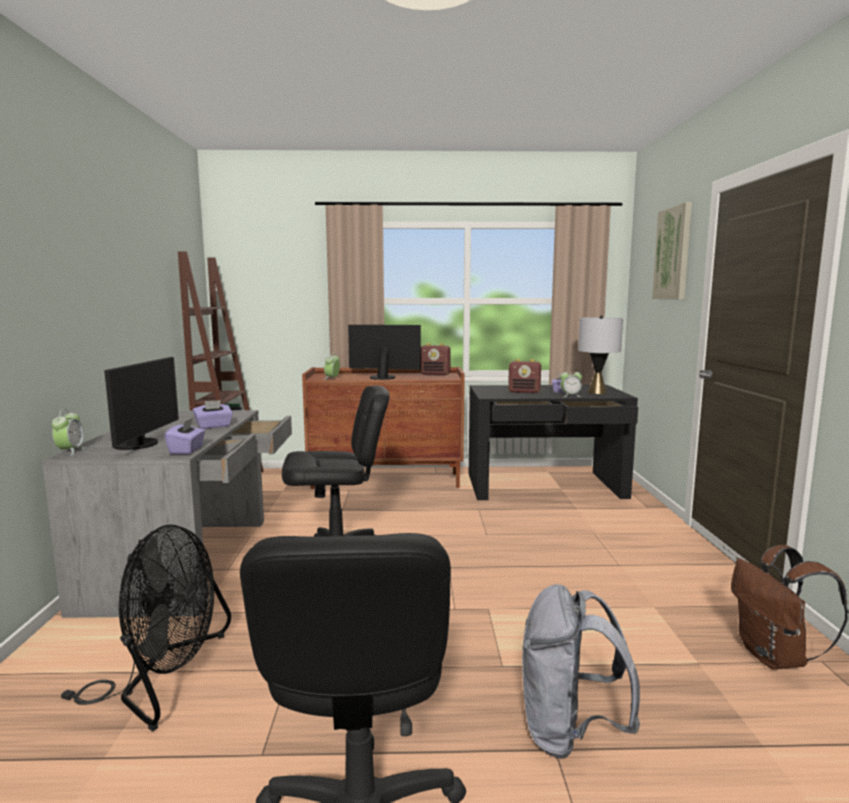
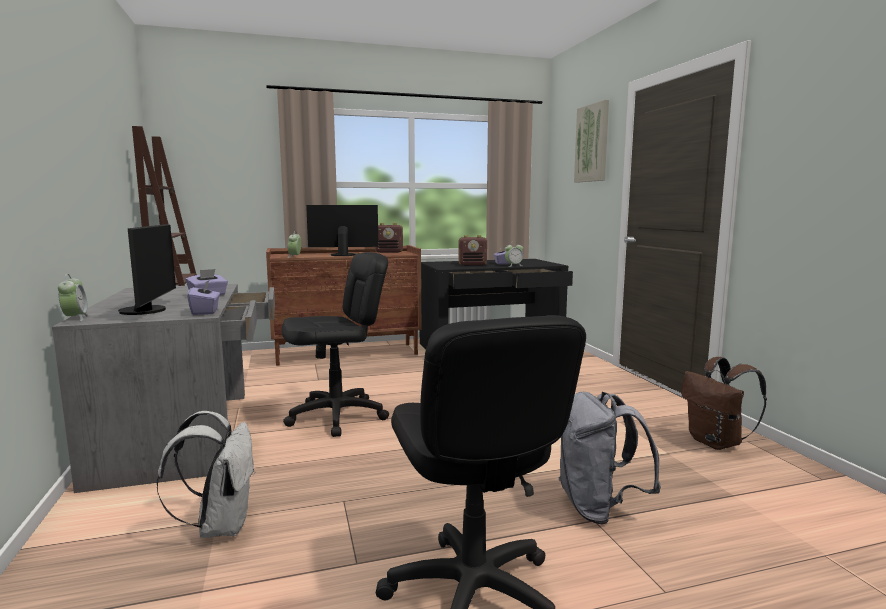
camera: 15 degrees left, 0 degrees up
(161, 679) = (221, 525): black fan -> white backpack
(597, 392) = (532, 263): grey table lamp -> none

